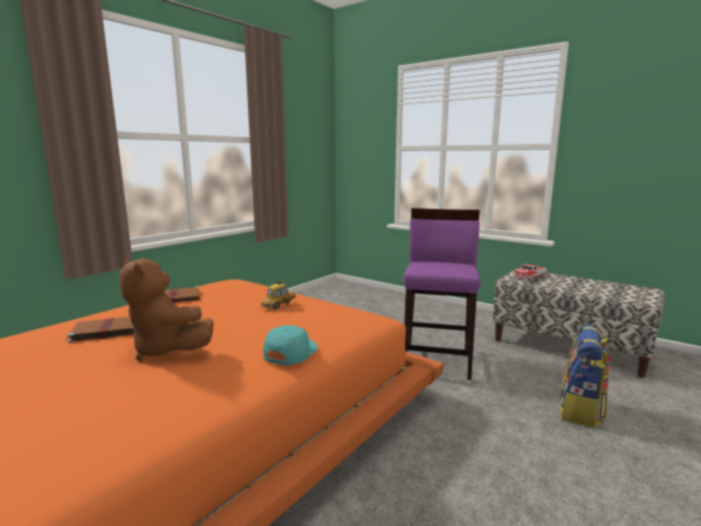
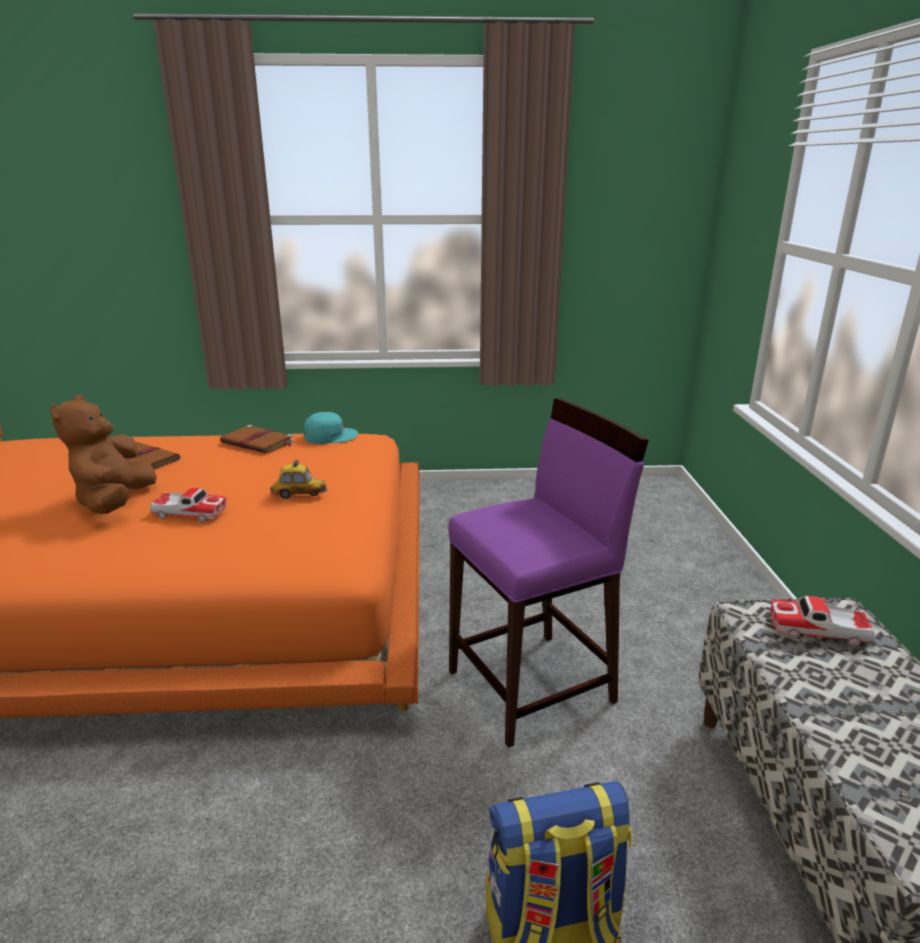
camera: 50 degrees right, 10 degrees up
(241, 333) = (190, 513): none -> toy car
(290, 351) = (160, 558): turquoise cap -> turquoise cap (330, 436)

